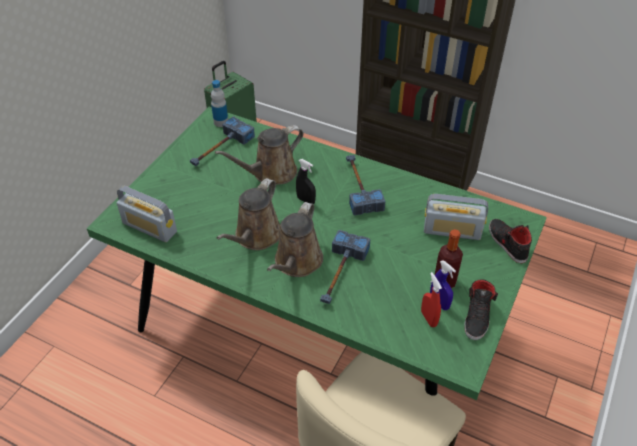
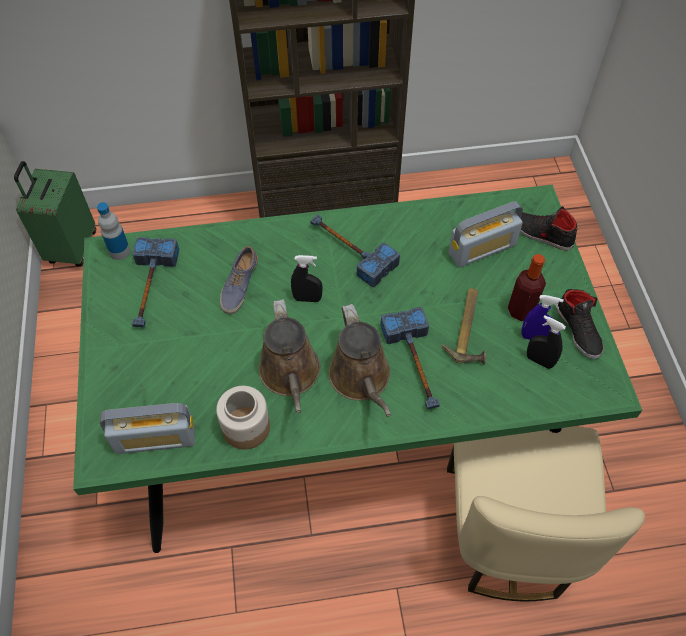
camera: 35 degrees left, 10 degrees up
(203, 250) = (246, 428): none -> jar
(271, 173) = (239, 286): brown watering can -> shoe
(396, 273) = (469, 329): none -> hammer
(428, 318) = (539, 361): red spray bottle -> black spray bottle

